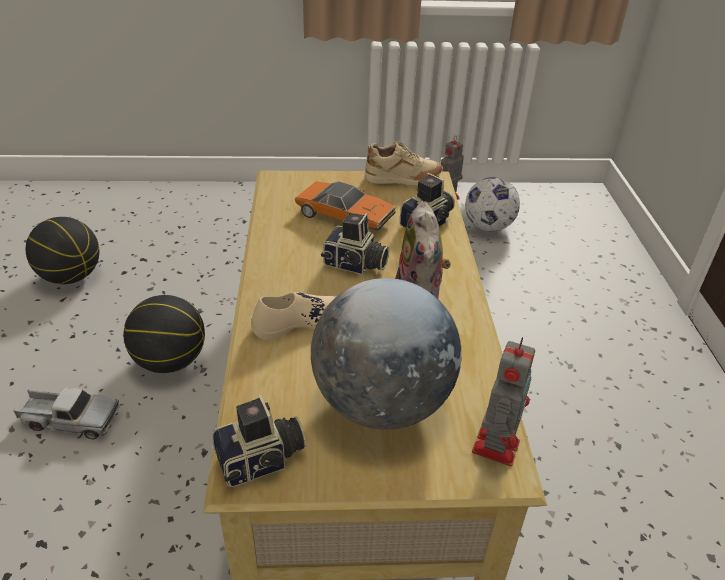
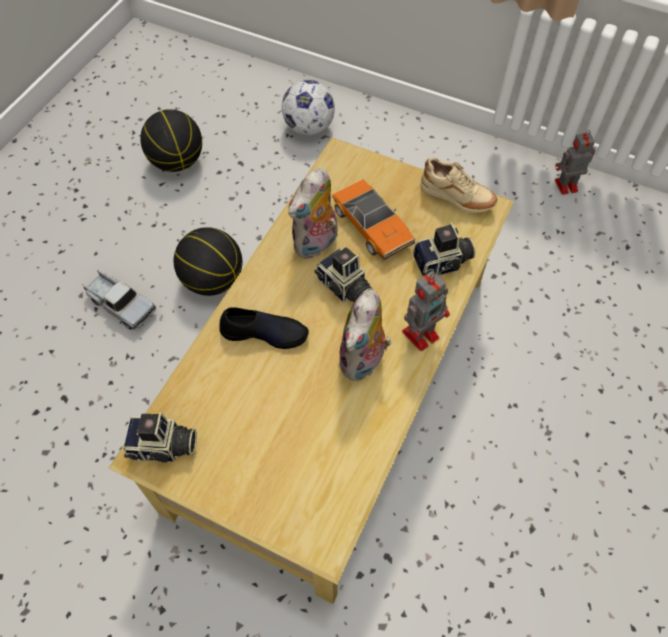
camera: 30 degrees right, 20 degrees up
(302, 243) = (316, 245): none -> plush toy
(302, 322) = (265, 332): beige shoe -> black shoe
(382, 403) = (275, 439): globe -> none
(488, 226) = (583, 240): football -> football (309, 127)
(496, 444) = (334, 517): toy robot -> toy robot (422, 333)

